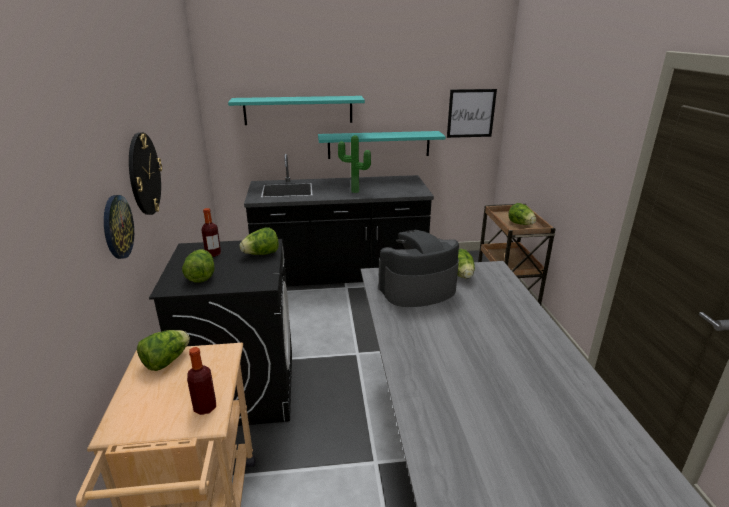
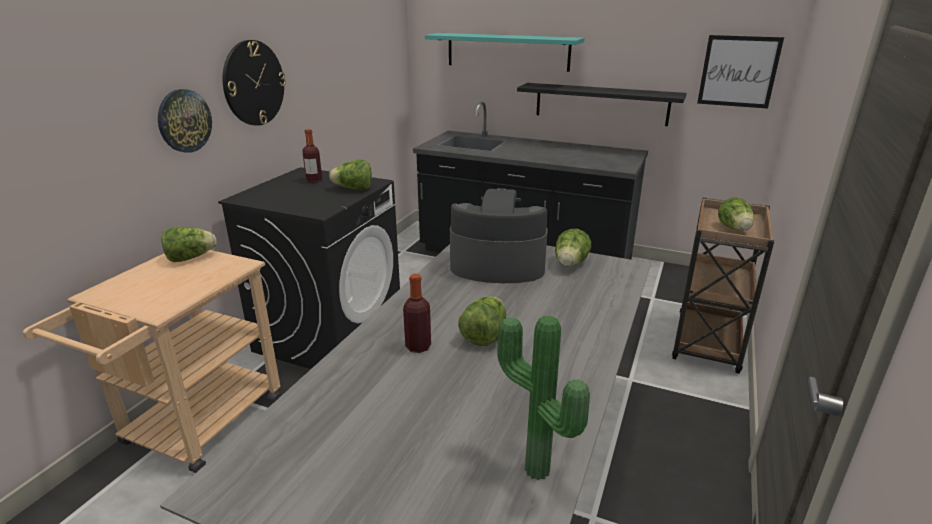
camera: 30 degrees right, 0 degrees up
(201, 276) = (278, 195): lettuce -> lettuce (484, 335)
(205, 407) = (170, 299): bottle -> bottle (418, 346)
(354, 192) = (542, 155): potted plant -> potted plant (533, 473)
(379, 144) = (601, 104): turquoise shelf -> black shelf

